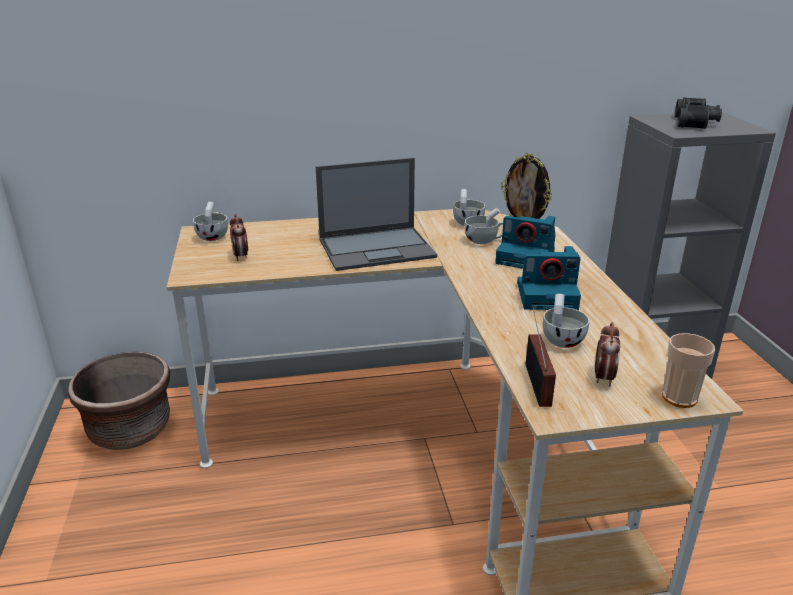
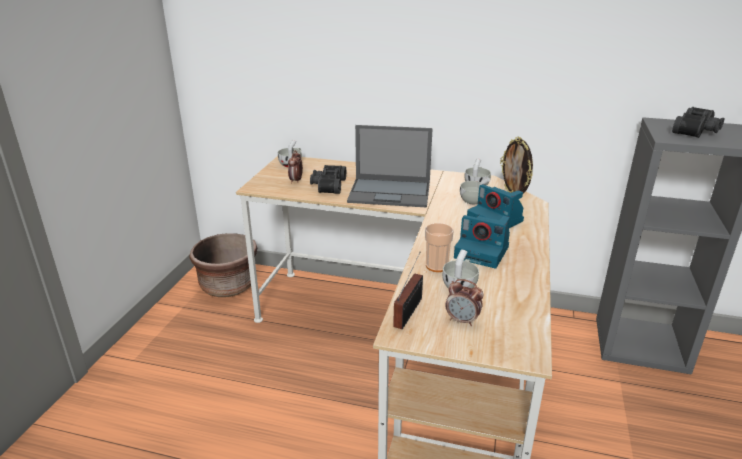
camera: 25 degrees right, 0 degrees up
(289, 254) = (327, 185): none -> black binoculars
(603, 377) = (462, 320): alarm clock -> alarm clock turned 75 degrees clockwise
(679, 398) = (507, 351): cup -> cup (436, 266)

